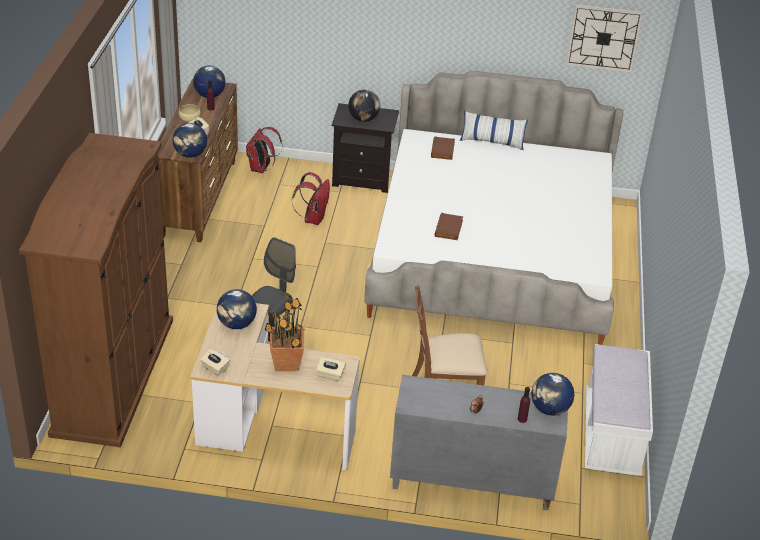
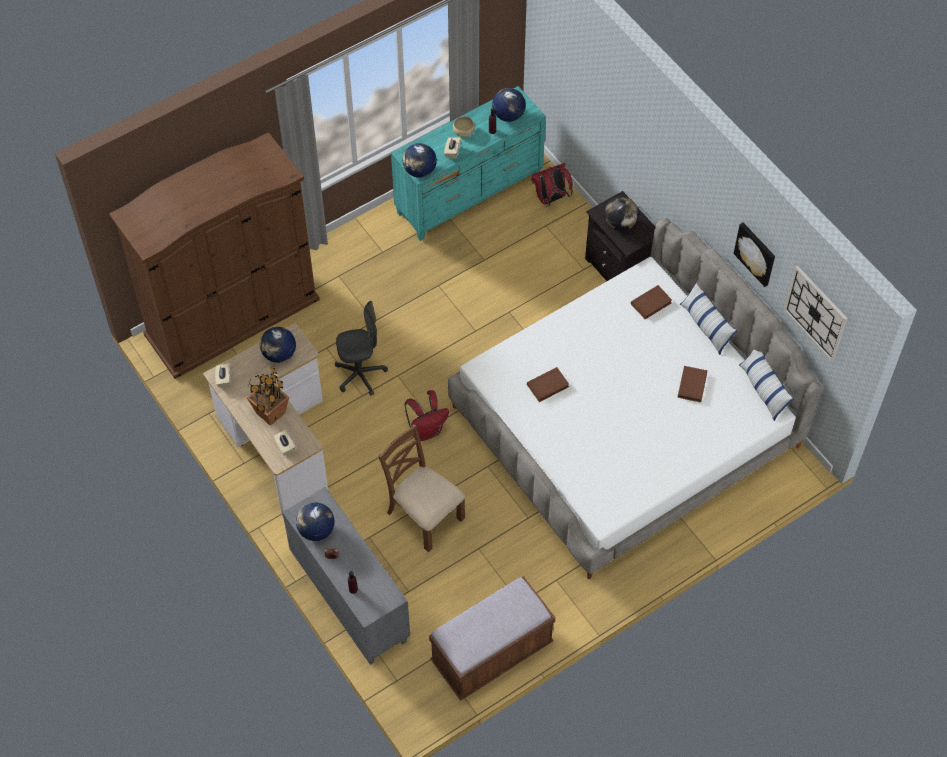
camera: 50 degrees right, 20 degrees up
(200, 198) = (469, 195): brown dresser -> turquoise dresser
(313, 218) = (529, 281): red backpack -> red backpack (426, 430)
(522, 33) = (756, 253): none -> picture
(531, 174) = (691, 385): none -> brown book
(549, 409) = (381, 599): globe -> globe (316, 530)
(574, 151) = (763, 389): none -> pillow
(611, 435) = (491, 653): white bench -> brown bench

